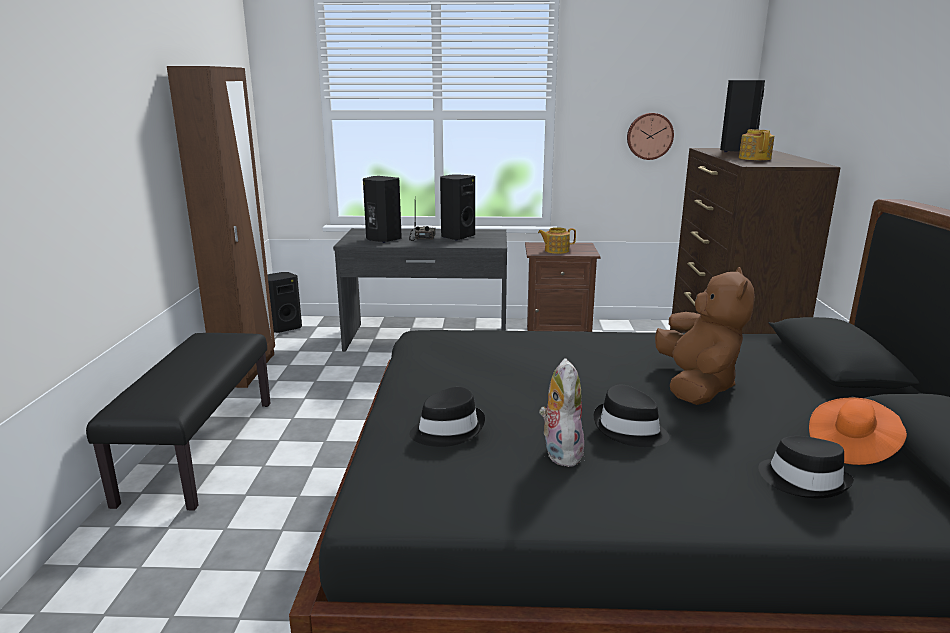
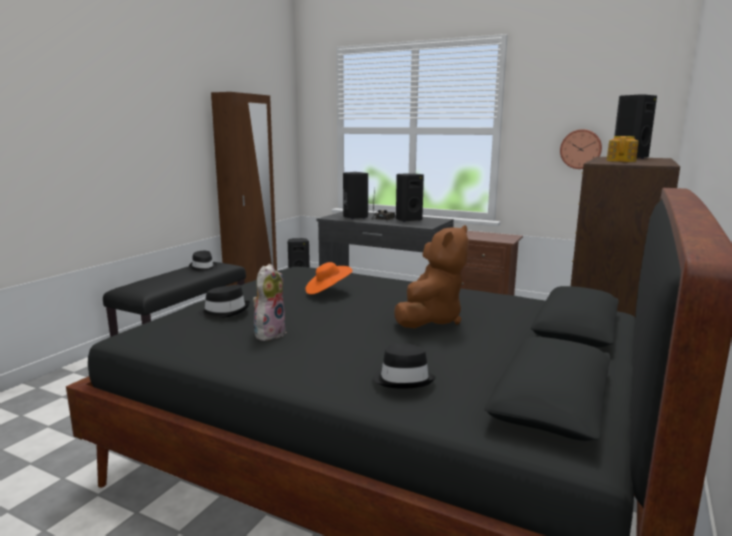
camera: 25 degrees right, 5 degrees down
(556, 250) = (483, 237): teapot -> none
(629, 430) = (332, 331): black hat -> black hat (203, 268)
(851, 447) = (482, 371): orange hat -> orange hat (328, 290)

